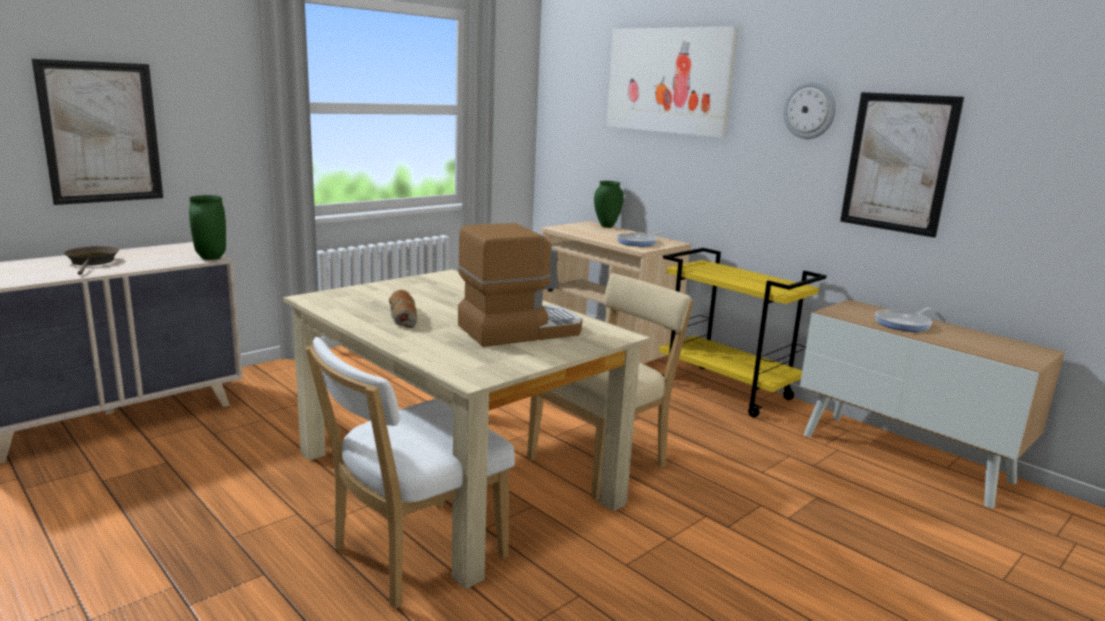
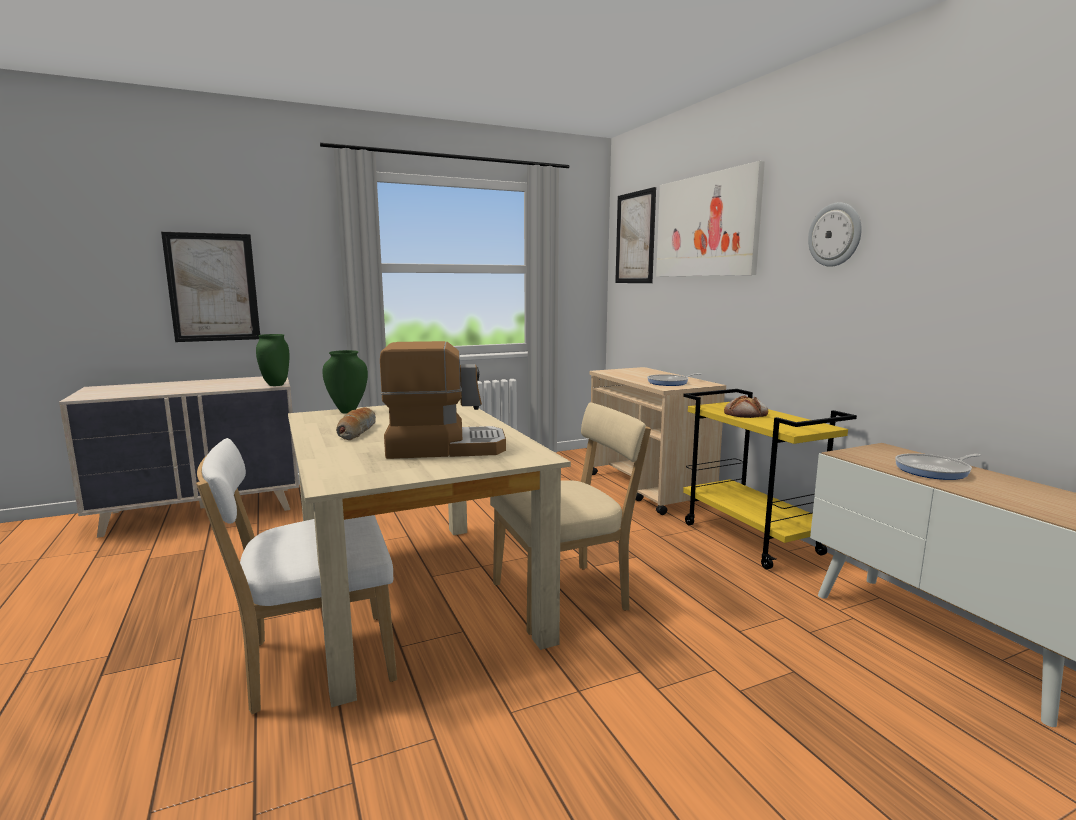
camera: 20 degrees right, 5 degrees down
(92, 262) = (189, 385): brown frying pan -> none
(607, 226) = (655, 371): green vase -> green vase (347, 412)
(725, 274) = (746, 414): none -> bread
(898, 163) = (933, 282): picture -> picture (635, 238)

